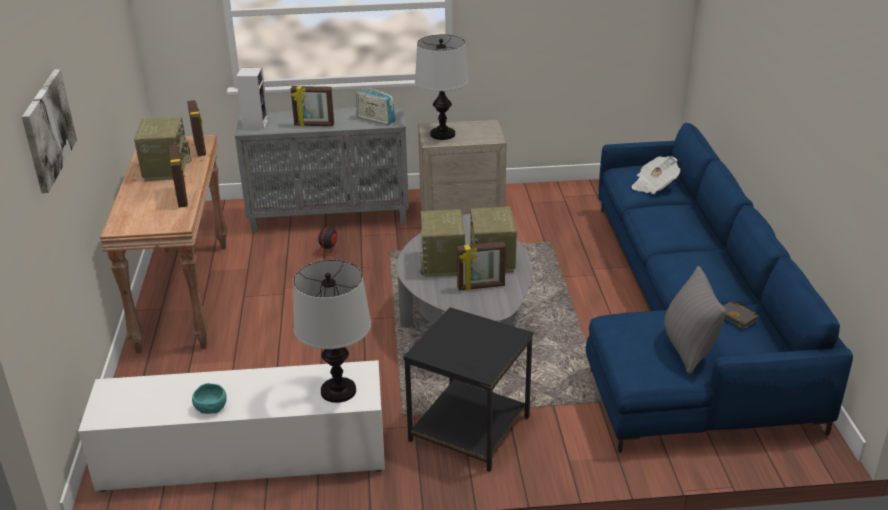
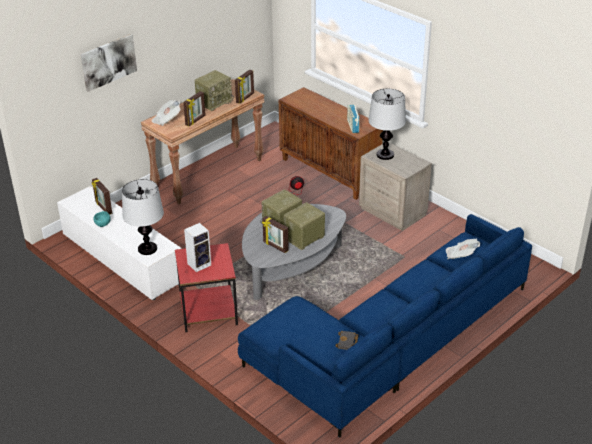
camera: 50 degrees right, 5 degrees up
(136, 216) = (166, 119): none -> newspaper
(255, 124) = (298, 97): speaker -> speaker (199, 264)
(314, 125) = (320, 113): picture frame -> picture frame (103, 208)
(330, 216) = (329, 173): grey cabinet -> brown cabinet
(467, 429) = (207, 310): black side table -> red side table
(688, 349) = (298, 337): grey pillow -> none

